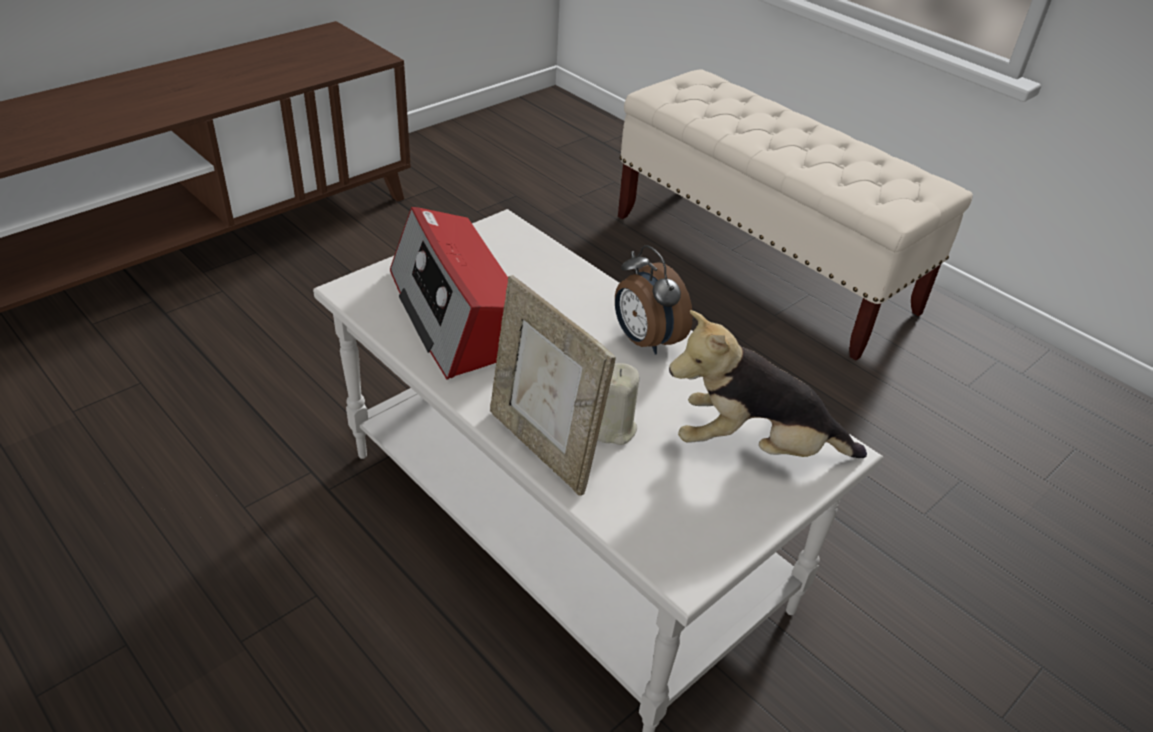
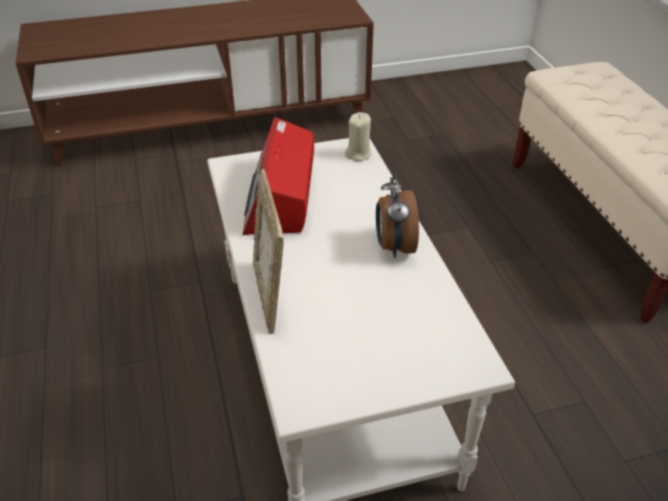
camera: 30 degrees right, 0 degrees up
(613, 428) = (325, 298): beige candle -> beige candle (358, 154)
(754, 447) = (416, 342): plush toy -> none

